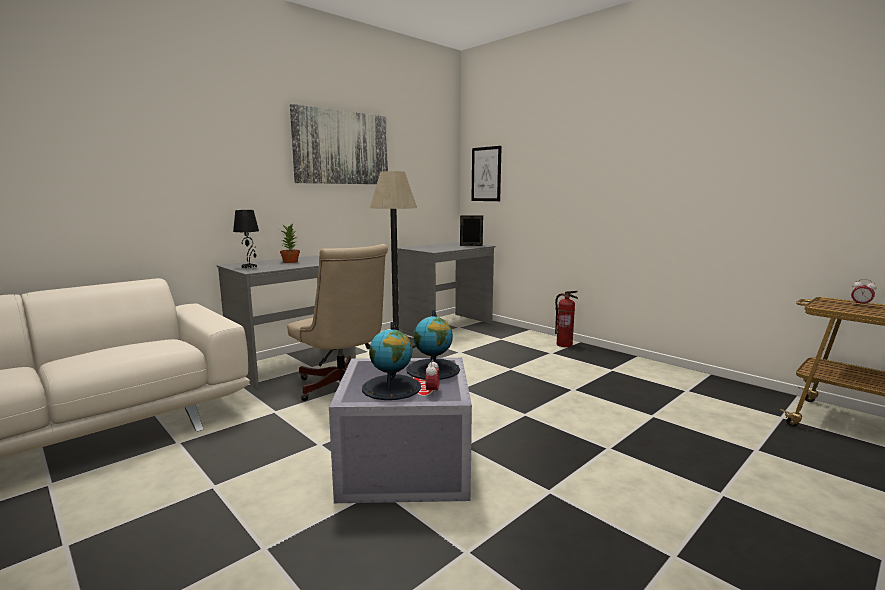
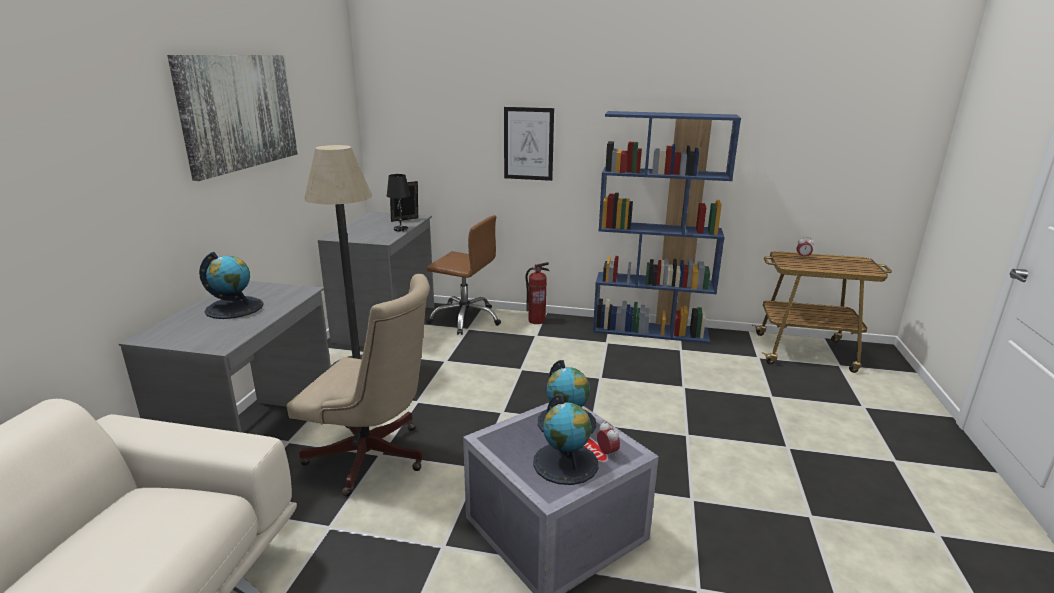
camera: 35 degrees left, 10 degrees up
(249, 267) = (192, 335): black table lamp -> black table lamp (400, 229)
(291, 262) = (234, 308): potted plant -> globe
(486, 174) = (404, 123): picture -> picture (528, 144)
(506, 333) = (465, 319): none -> brown office chair
(670, 371) = (651, 330): none -> blue bookcase

